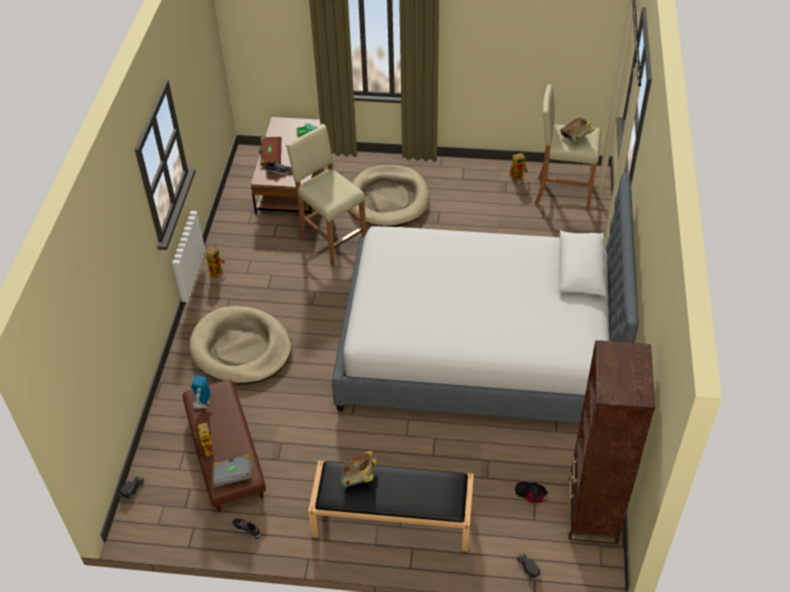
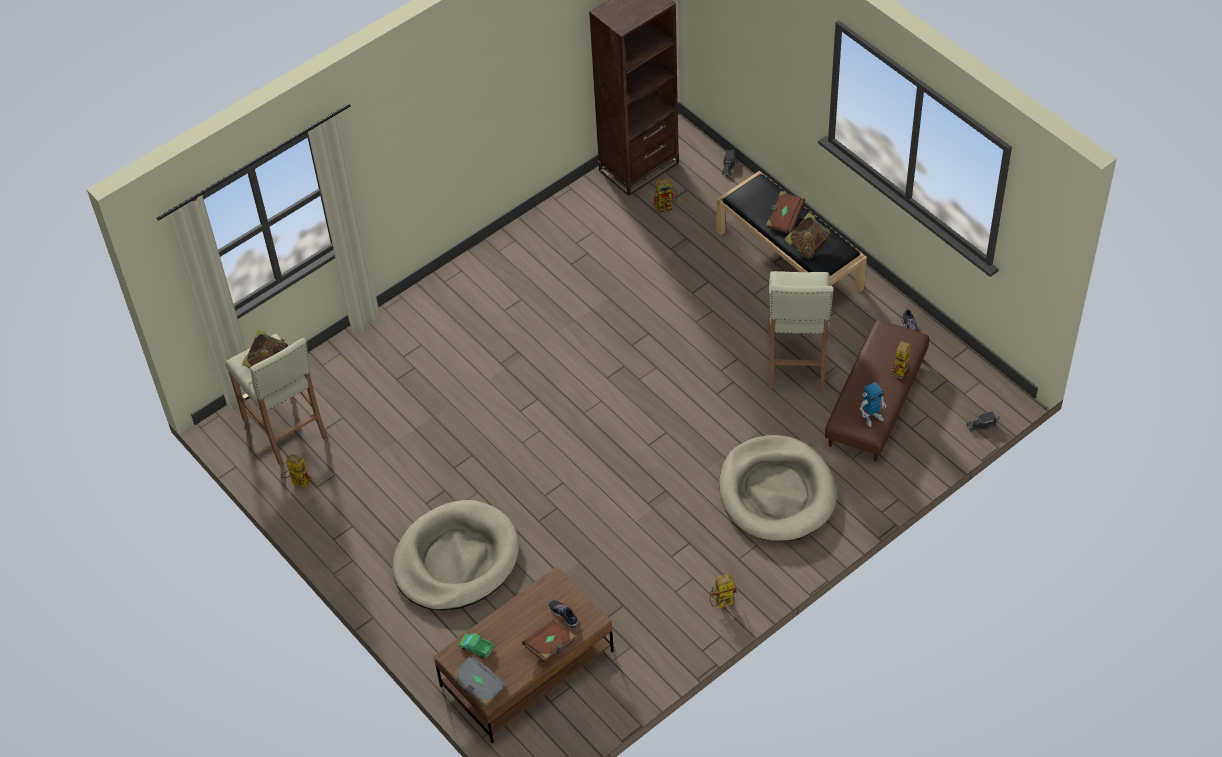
camera: 135 degrees left, 5 degrees up
(233, 474) = (897, 338): grey book -> grey book (478, 685)
(332, 241) = (570, 551): beige stool -> beige stool (796, 361)
(400, 489) = (784, 218): none -> brown book
(479, 347) = (566, 337): bed -> none
(531, 493) = (667, 206): black cap -> toy robot

